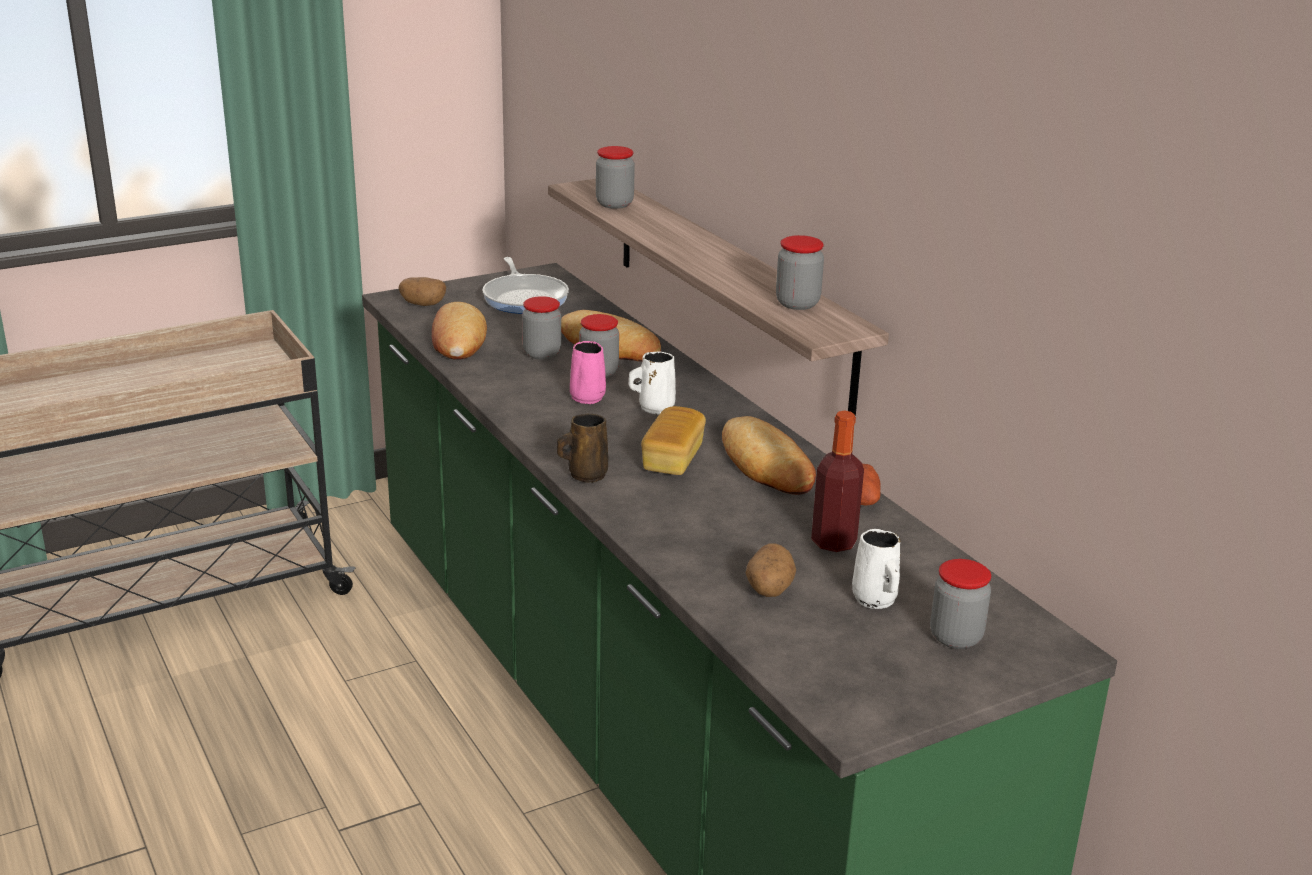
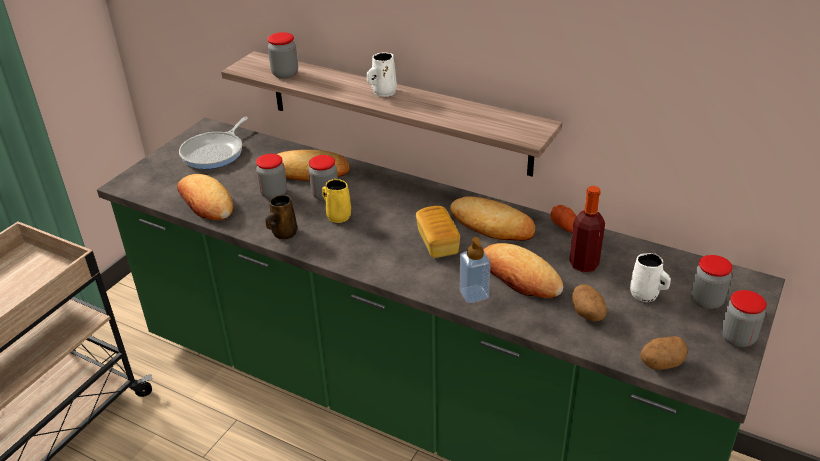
camera: 30 degrees left, 10 degrees up
(423, 304) = (150, 182): potato -> potato (660, 363)
(525, 298) = (215, 152): frying pan -> frying pan turned 75 degrees clockwise
(585, 475) = (401, 277): brown mug -> brown mug (283, 233)
(587, 396) = (337, 216): pink mug -> yellow mug
(650, 520) = (474, 294): none -> soap dispenser
(654, 408) = (386, 208): white mug -> white mug (383, 92)
(730, 524) = (519, 277): none -> bread
(797, 303) = (489, 117): jar -> jar (737, 338)

